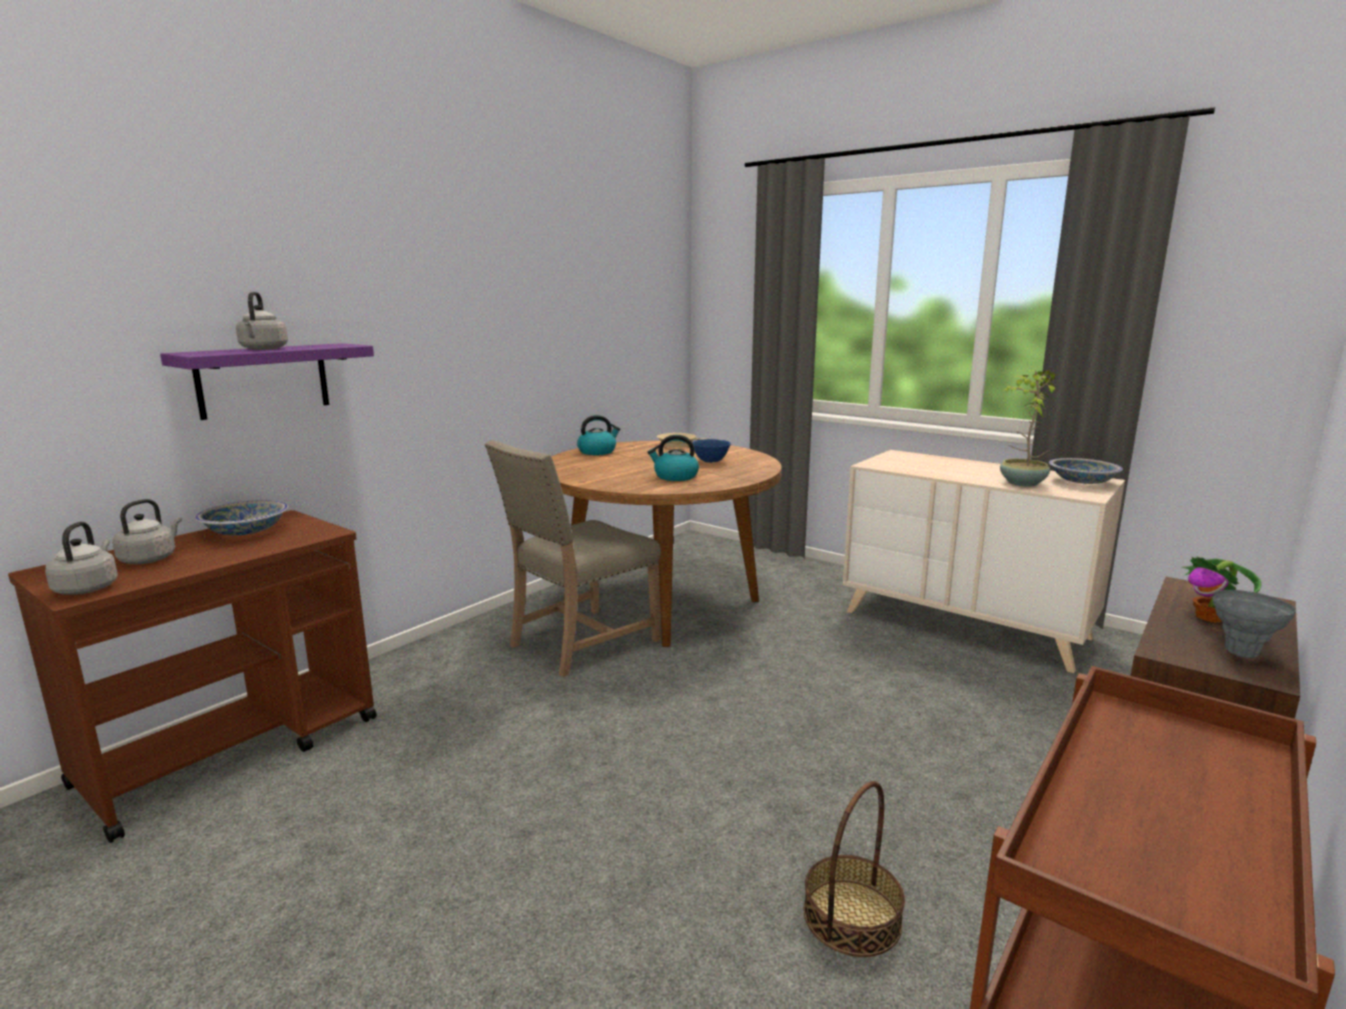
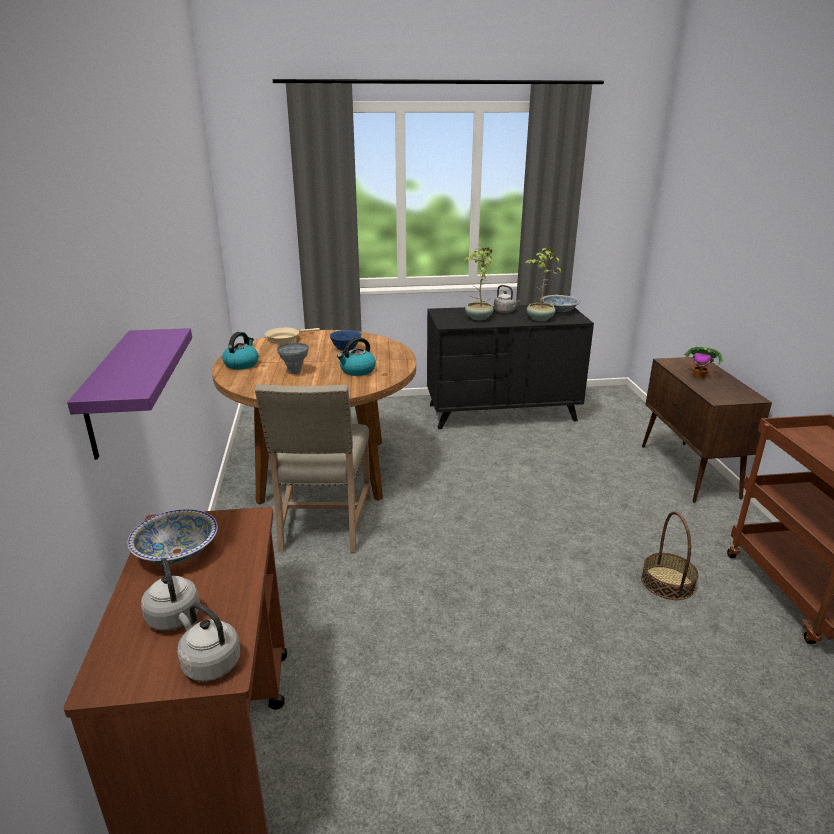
camera: 45 degrees left, 10 degrees up
(263, 349) = (136, 363): grey kettle -> grey kettle (505, 311)
(931, 467) = (478, 318): none -> potted plant
(966, 624) = (502, 412): beige dresser -> black dresser
(1241, 653) = (733, 389): grey vase -> grey vase (295, 372)

